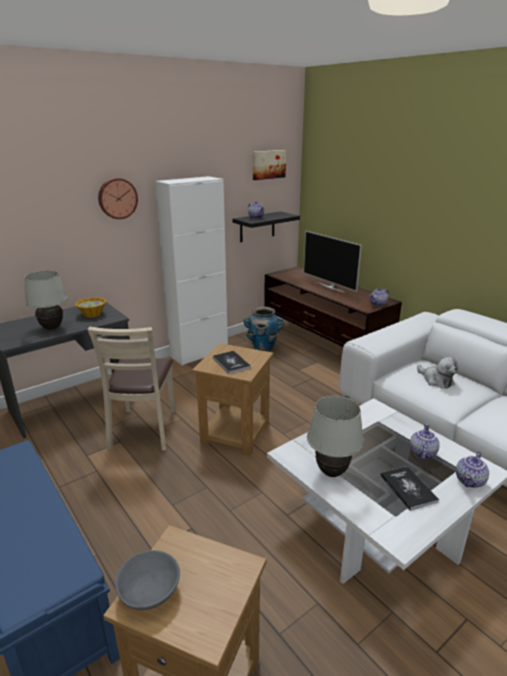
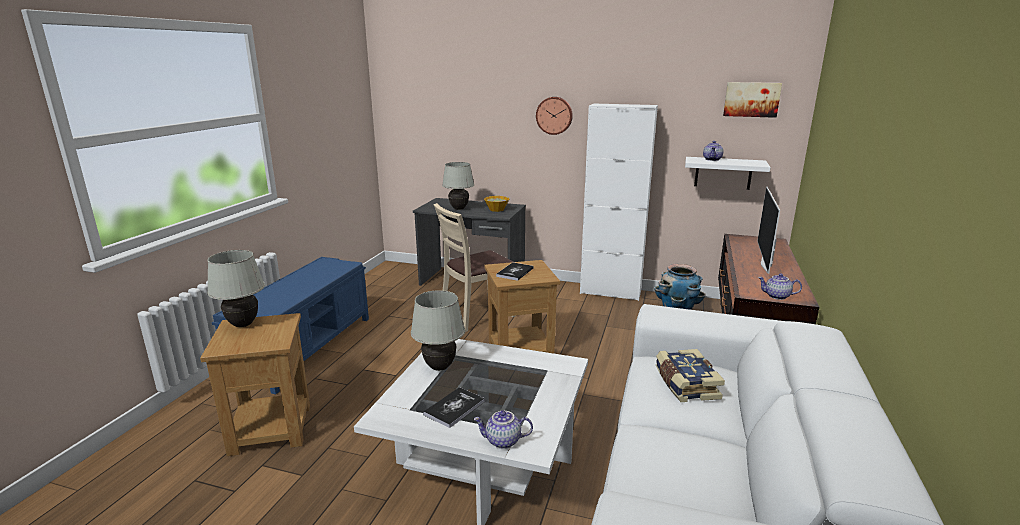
camera: 55 degrees right, 5 degrees down
(149, 592) = (243, 324): grey bowl -> white table lamp
(257, 227) = (723, 173): black shelf -> white shelf
(422, 452) = (521, 404): teapot -> none
(436, 380) = (685, 385): plush toy -> book

